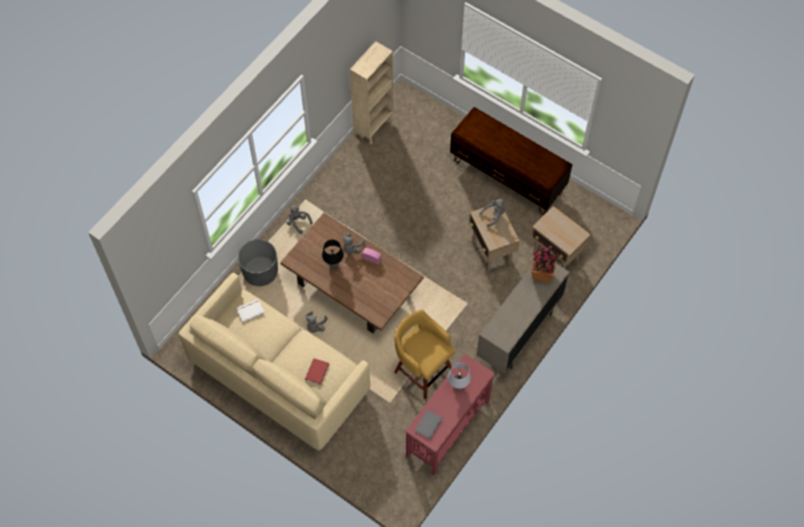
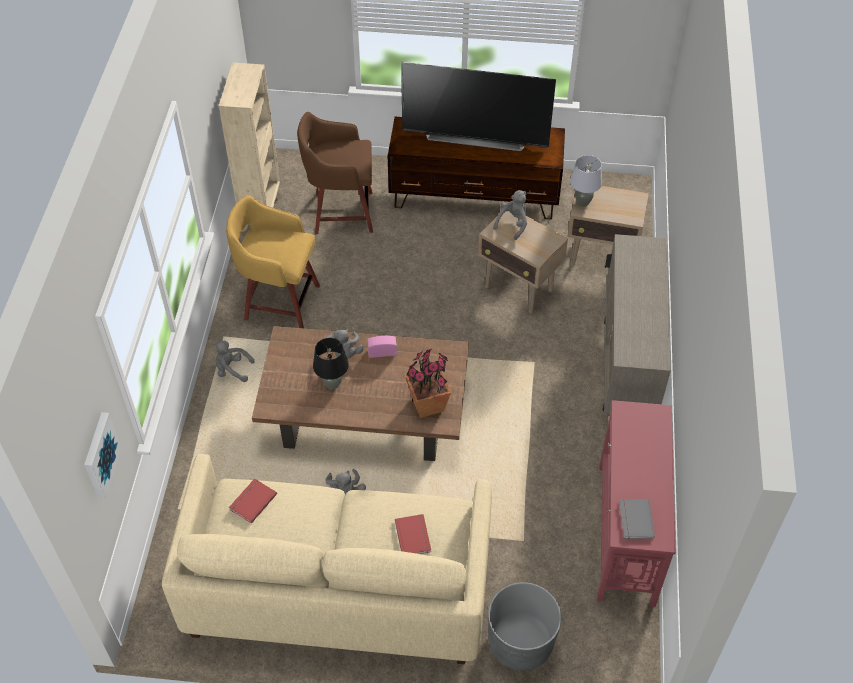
camera: 30 degrees left, 10 degrees down
(171, 257) = (99, 455): none -> picture
(250, 310) = (252, 501): white book -> red book
(260, 272) = (218, 458): grey planter -> grey planter (520, 643)
(420, 149) = (341, 212): none -> brown stool
(422, 369) = (536, 474): yellow stool -> yellow stool (279, 301)
(458, 385) = (636, 446): grey table lamp -> grey table lamp (583, 202)
(513, 144) = (475, 137): none -> television
(542, 274) = (636, 256): potted plant -> potted plant (428, 405)

